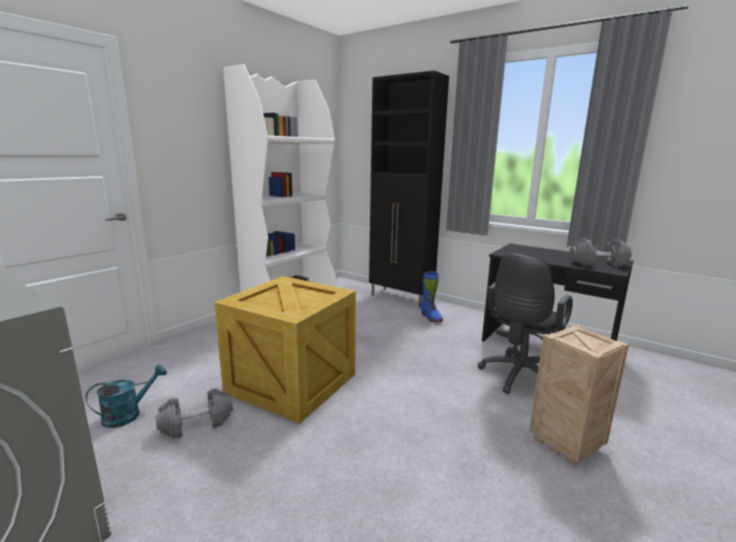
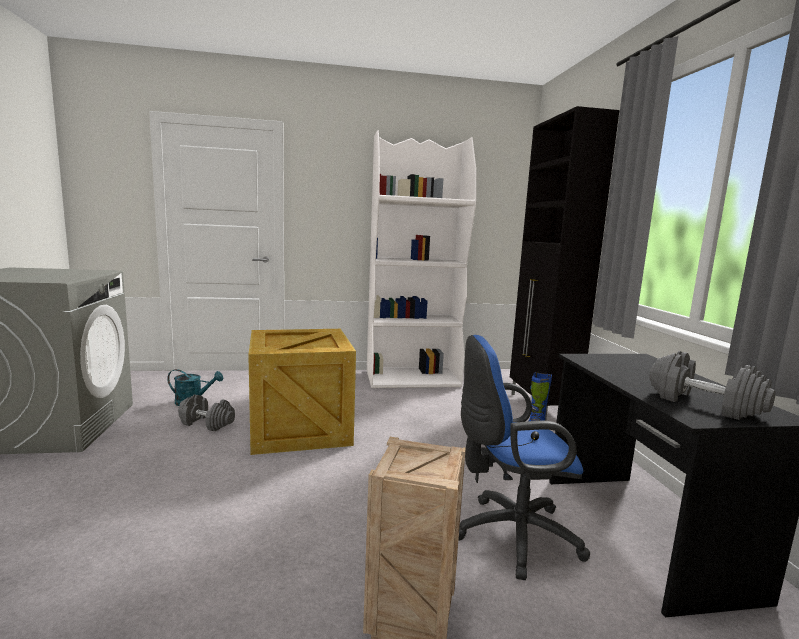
camera: 45 degrees right, 5 degrees down
(518, 377) = (510, 535): black office chair -> blue office chair

